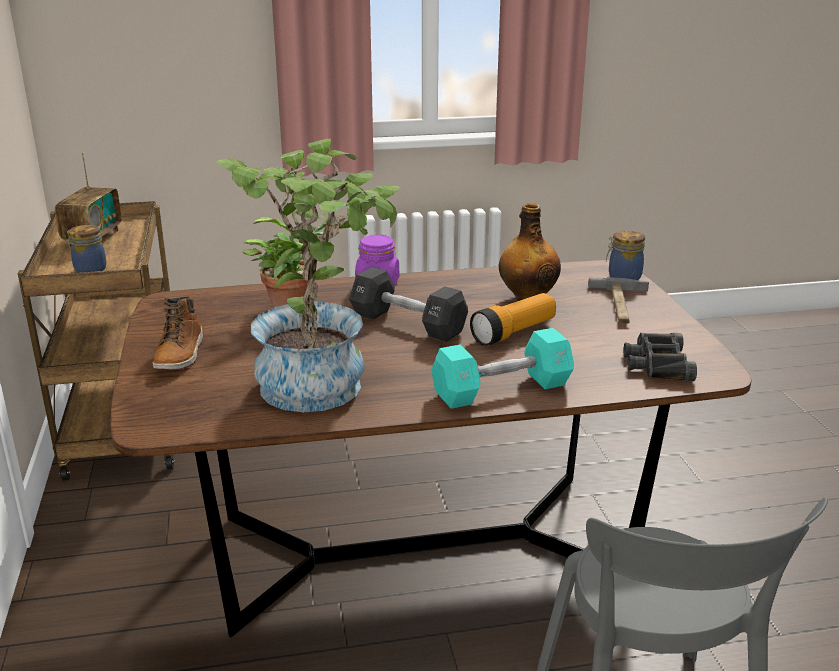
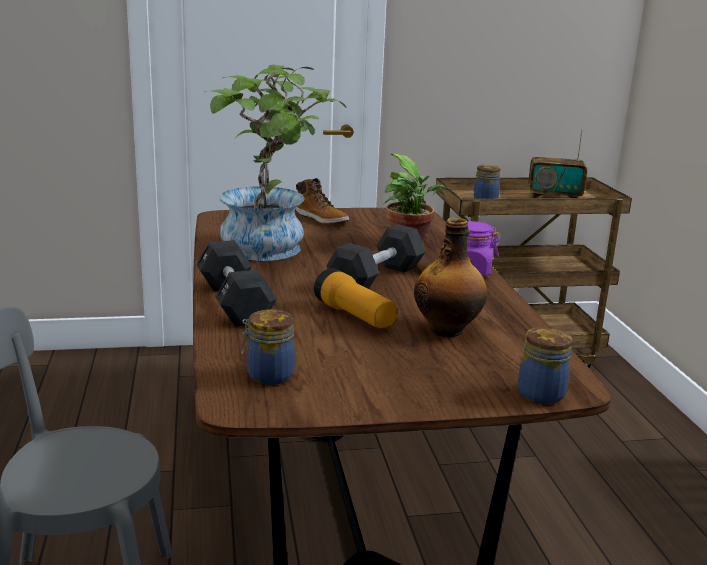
camera: 90 degrees right, 5 degrees down
(180, 354) = (321, 219): boot -> boot turned 135 degrees counterclockwise
(502, 390) = (234, 302): turquoise dumbbell -> black dumbbell
(621, 305) = (438, 378): hammer -> none
(657, 364) = (268, 375): black binoculars -> jar

